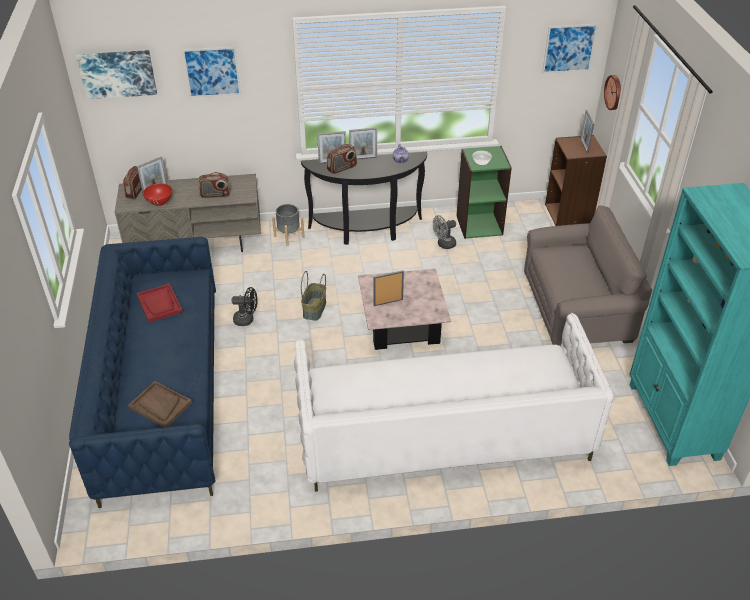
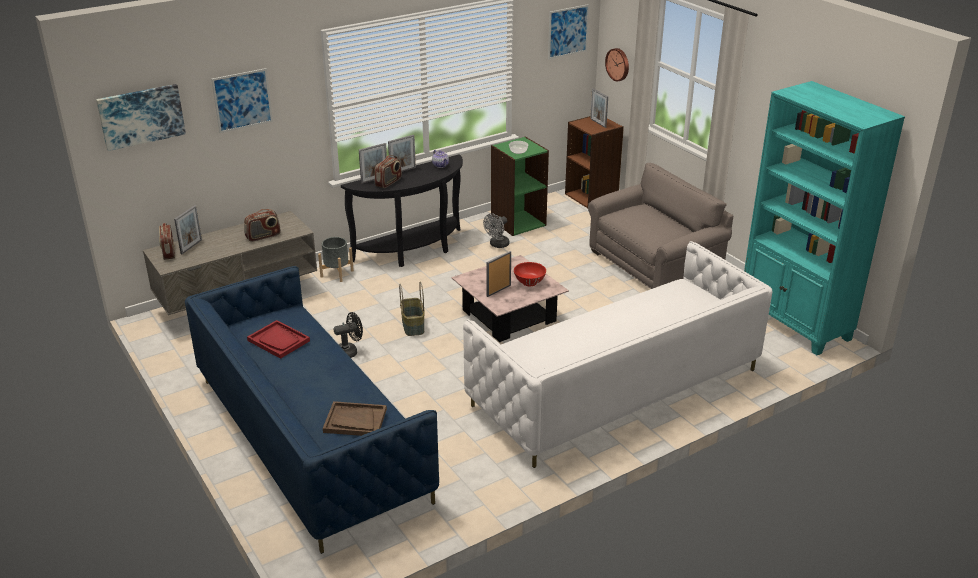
camera: 25 degrees left, 10 degrees down
(159, 202) = (205, 255): red bowl -> red bowl (529, 282)

